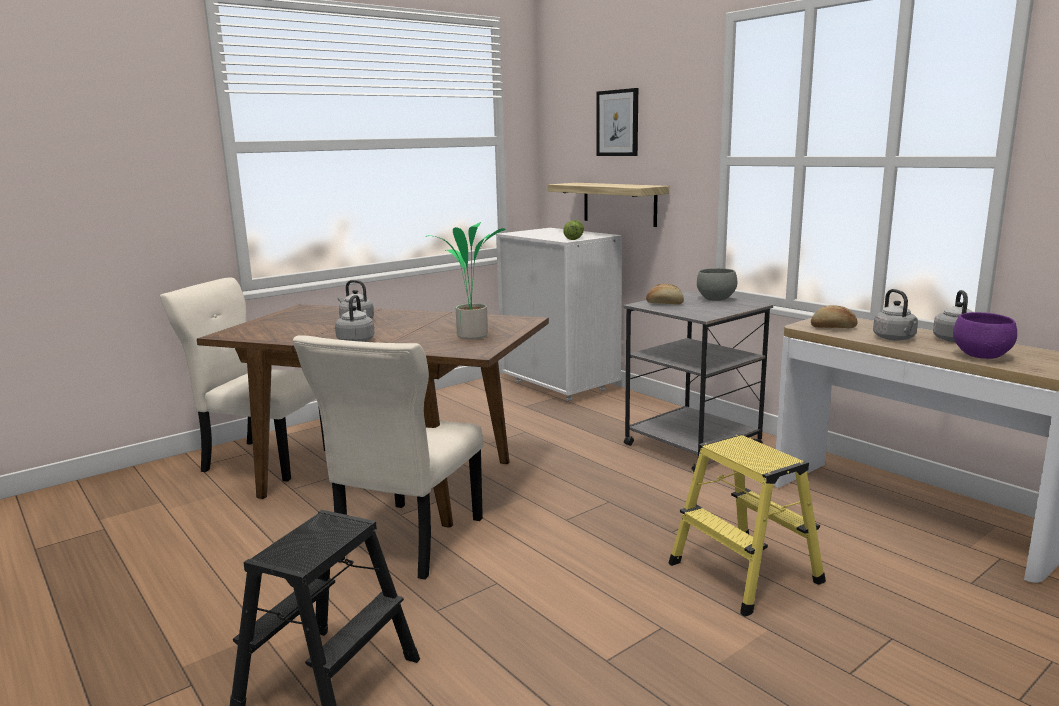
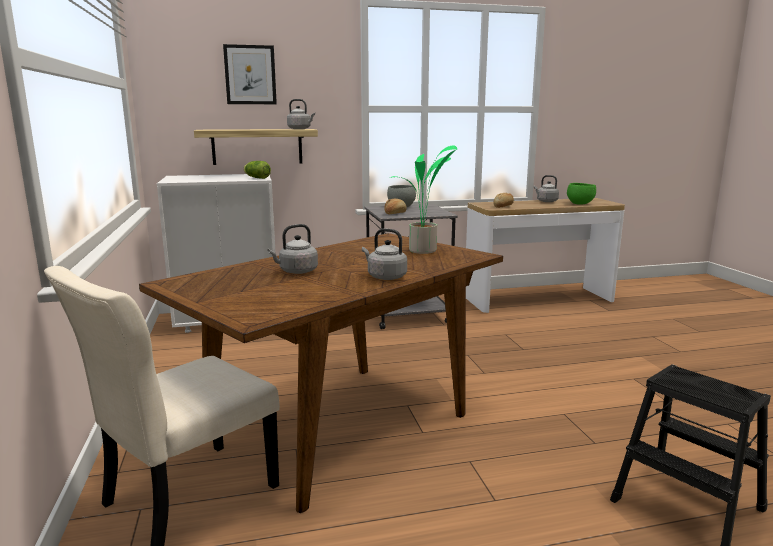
camera: 65 degrees left, 0 degrees up
(406, 542) = (479, 437): beige chair -> none
(745, 572) = (581, 345): yellow step ladder -> none
(895, 338) = (536, 205): grey kettle -> grey kettle (300, 129)
(983, 357) = (580, 204): purple bowl -> green bowl

